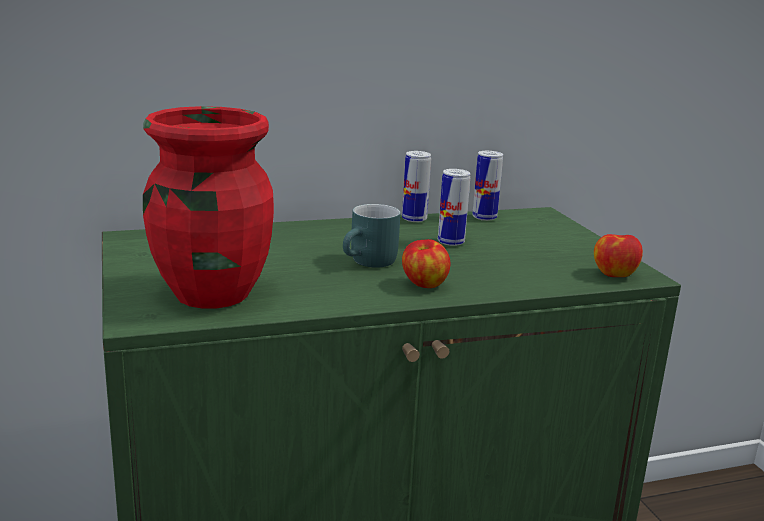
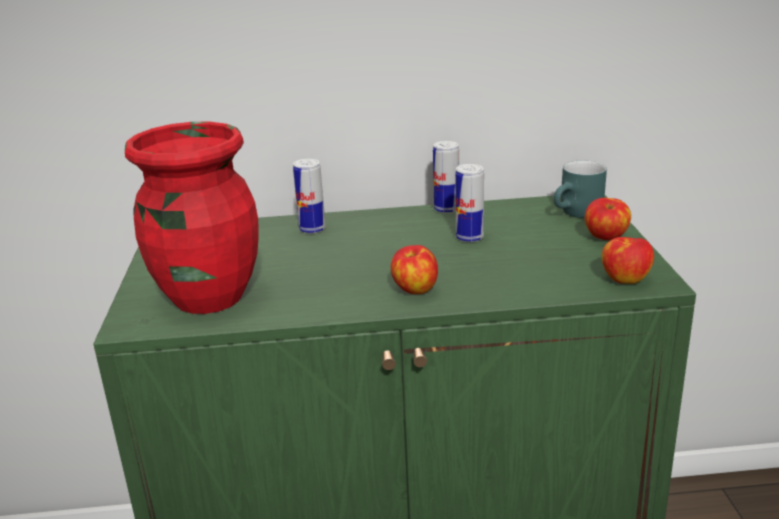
camera: 15 degrees right, 5 degrees up
(371, 263) = (375, 263): turquoise mug -> turquoise mug (579, 214)
(484, 217) = (521, 206): can -> can (312, 229)
(577, 242) = (606, 238): none -> apple

